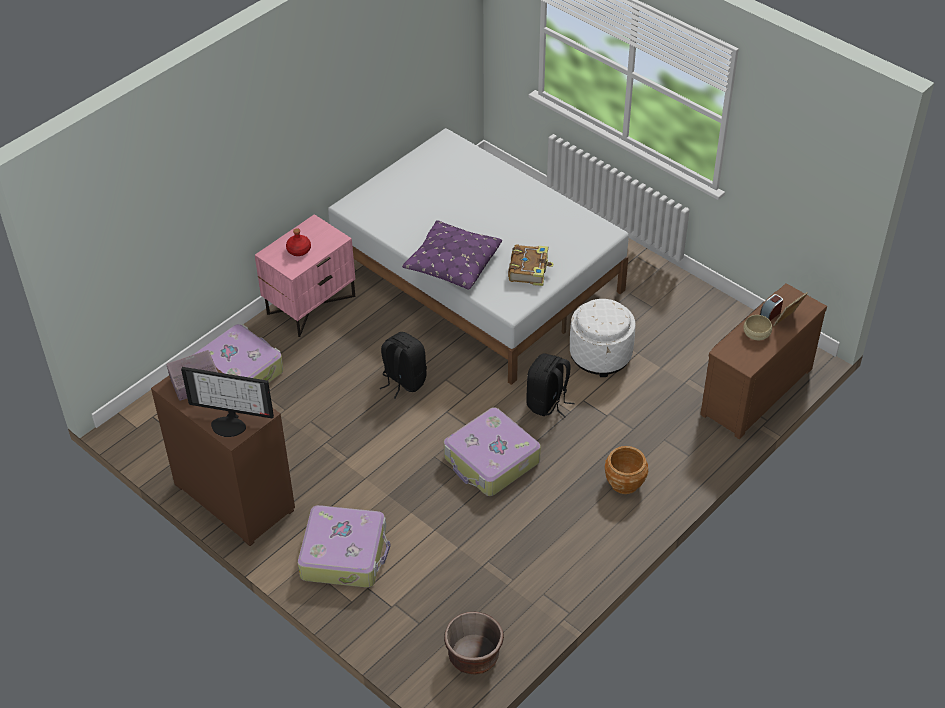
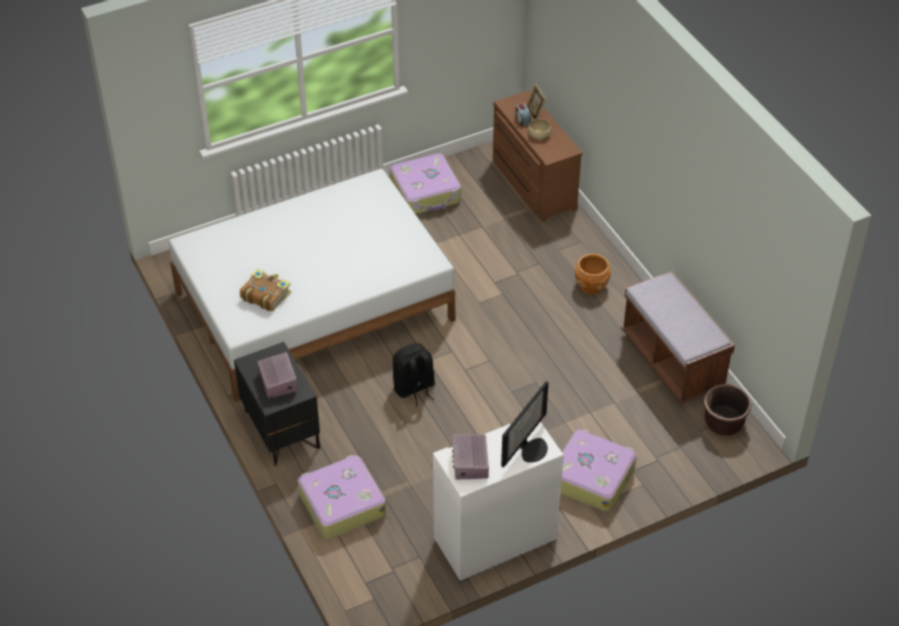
camera: 70 degrees left, 0 degrees up
(233, 497) = (495, 541): brown cabinet -> white cabinet
(299, 250) = (278, 381): red bottle -> radio
(310, 304) = (281, 429): pink nightstand -> black nightstand
(452, 263) = (357, 283): purple pillow -> none
(491, 461) = (533, 357): suitcase -> suitcase (426, 192)
(529, 270) = (393, 238): book -> book (265, 295)
(545, 585) = (672, 361): none -> brown bench
(547, 403) = (486, 304): black backpack -> none
(600, 355) = (450, 257): white ottoman -> none

